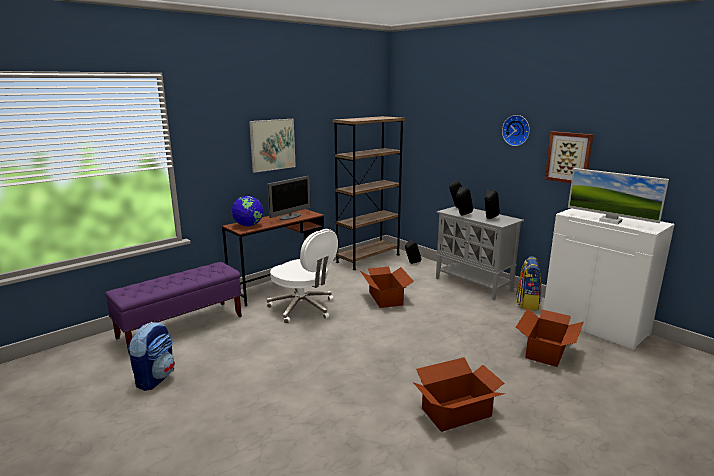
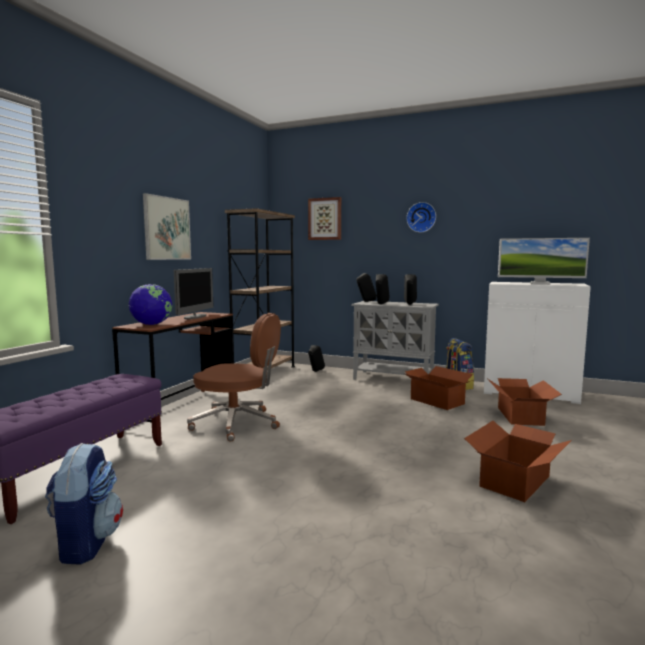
camera: 25 degrees left, 10 degrees down
(303, 308) = (237, 424): white office chair -> brown office chair
(386, 298) = (322, 401): cardboard box -> cardboard box (437, 401)
(568, 157) = (478, 237): picture -> picture (325, 219)

